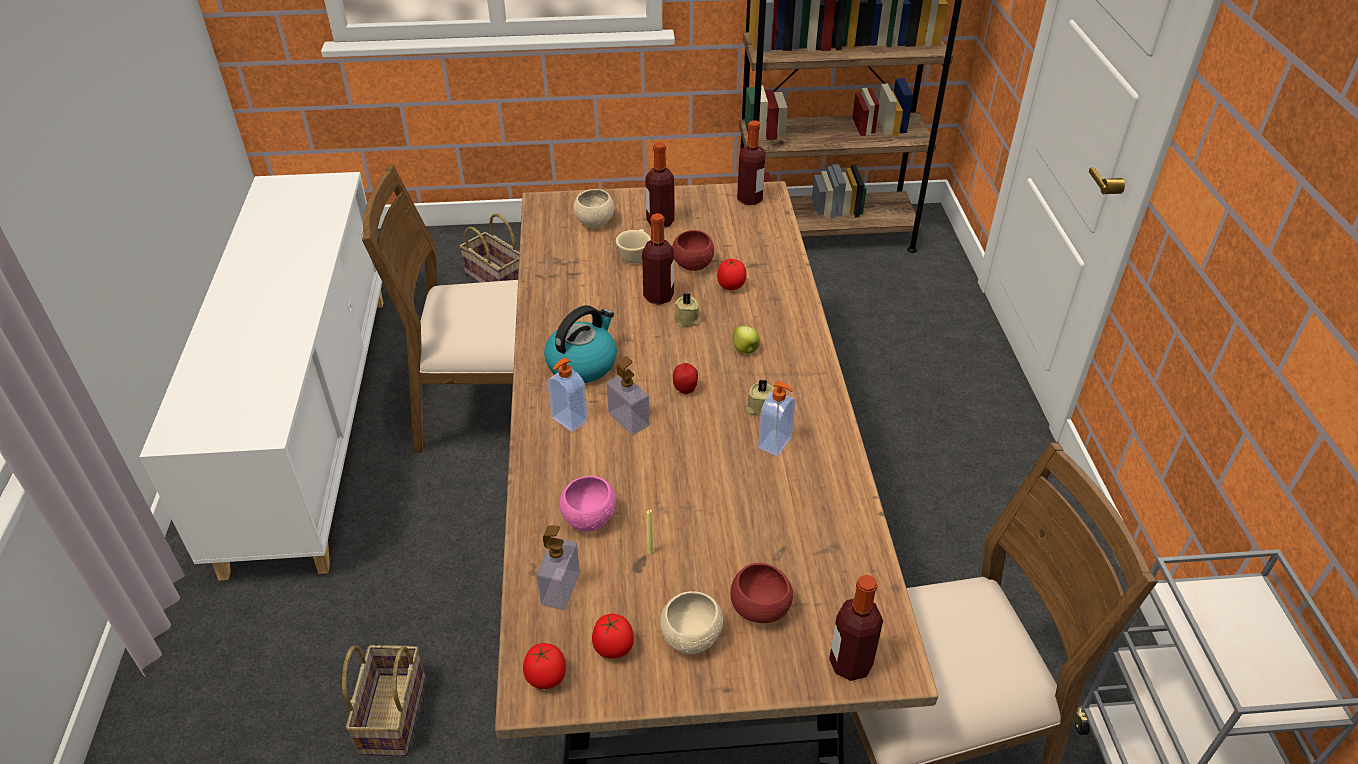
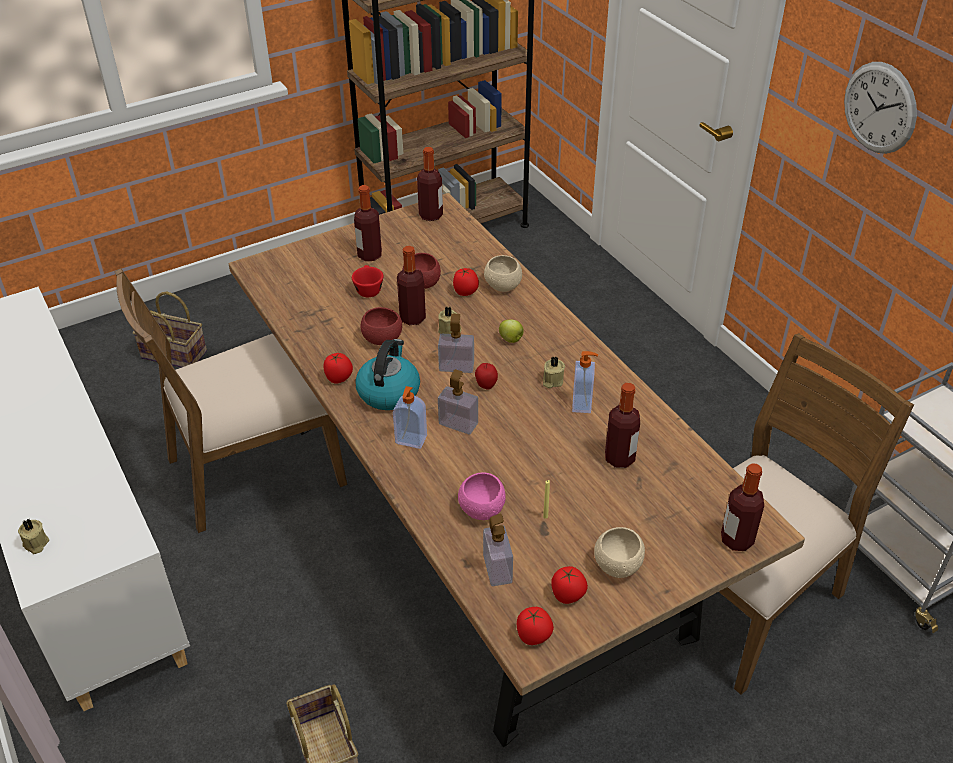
camera: 25 degrees left, 0 degrees up
(192, 402) = (35, 544): none -> beige candle
(544, 335) = (339, 379): none -> tomato
(595, 222) = (313, 271): beige bowl -> beige bowl (503, 286)
(635, 254) = (368, 289): beige cup -> red cup
(668, 360) = (456, 366): none -> soap dispenser
(760, 609) = (651, 527): red bowl -> red bowl (382, 339)
(776, 518) = (619, 458): none -> bottle
(1279, 186) = (879, 108): none -> wall clock

